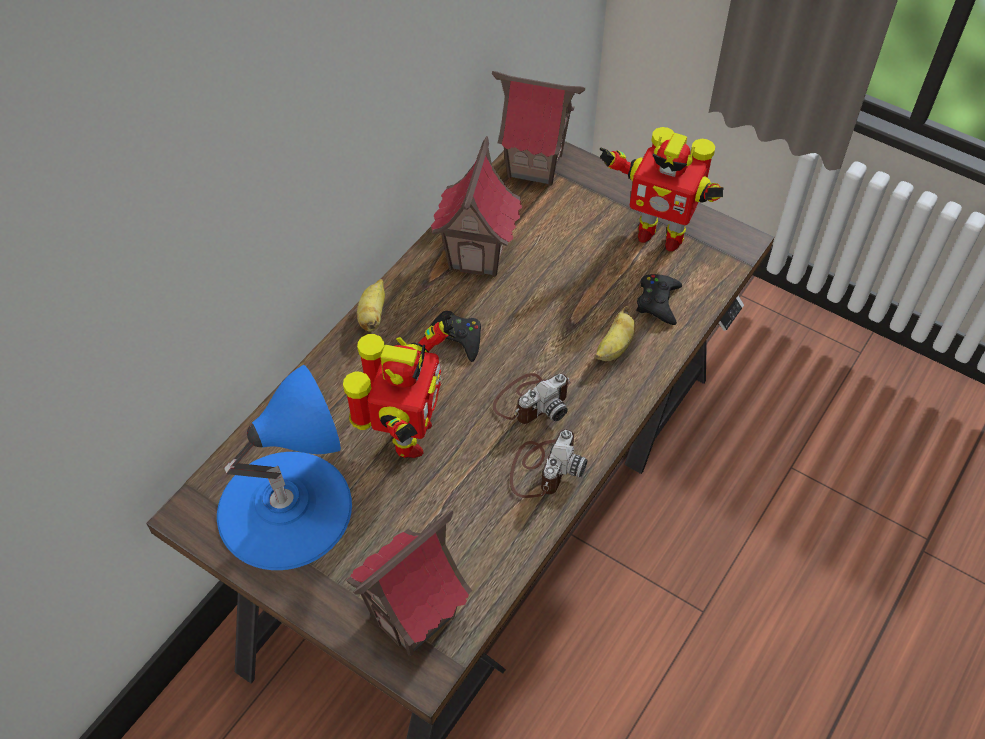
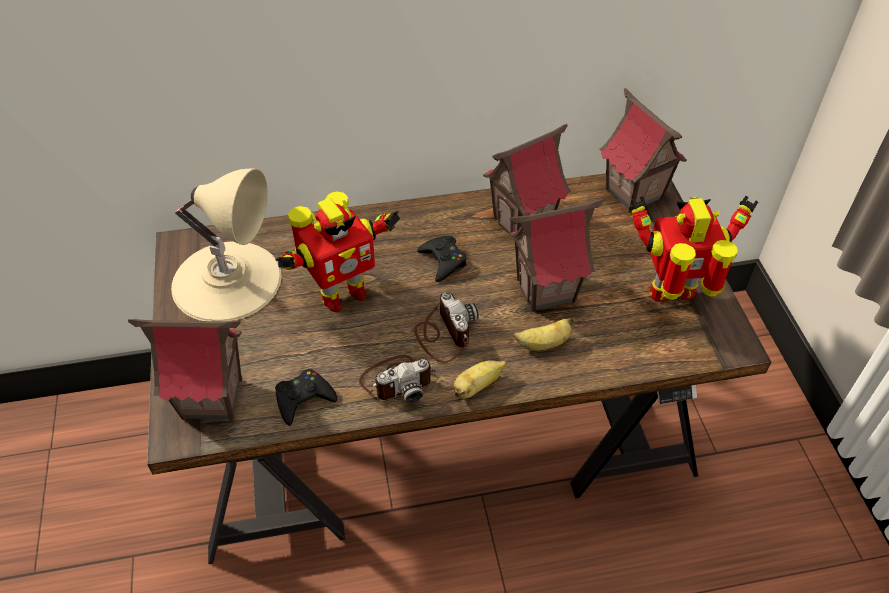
camera: 45 degrees right, 5 degrees down
(284, 508) = (227, 280): blue table lamp -> beige table lamp
(373, 315) = (412, 212): banana -> banana (477, 386)
(532, 401) = (444, 334): camera -> camera turned 120 degrees counterclockwise
(566, 301) = (546, 291): none -> toy house
(658, 302) = (614, 339): black game controller -> black game controller (303, 399)
(659, 234) = (674, 296): toy robot -> toy robot turned 105 degrees clockwise

